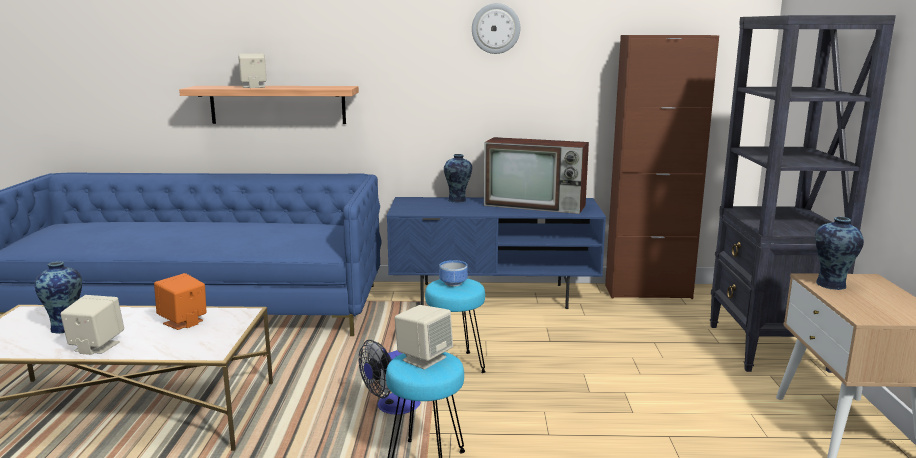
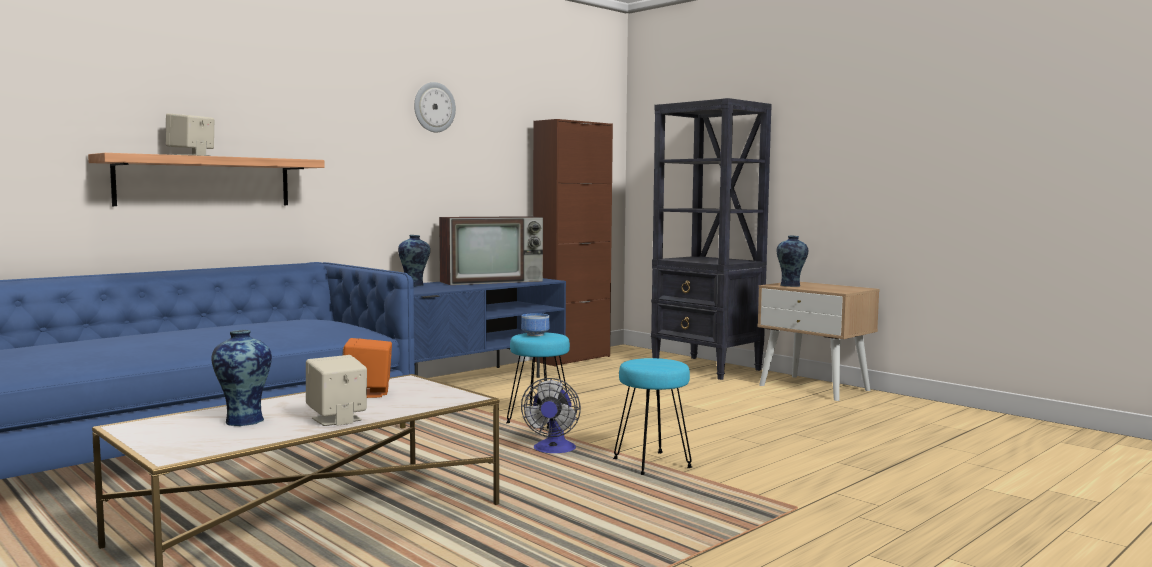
camera: 45 degrees left, 10 degrees down
(424, 358) = (647, 361): beige speaker -> none

